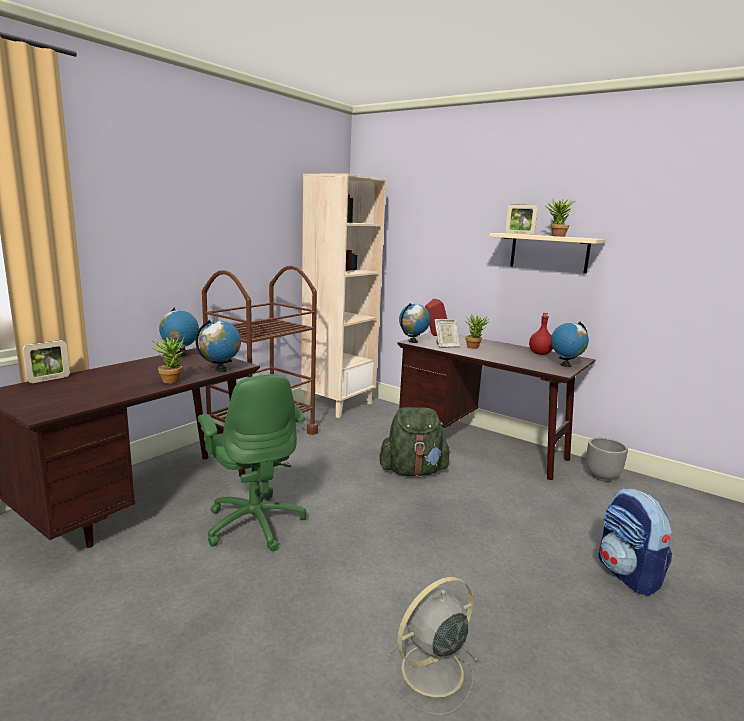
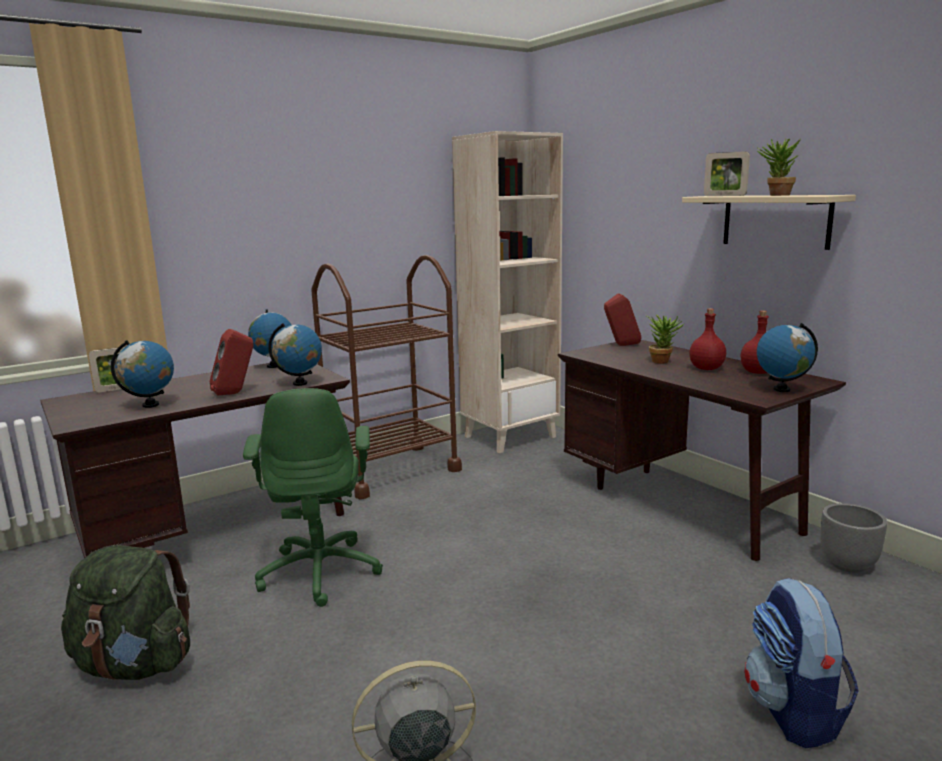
camera: 20 degrees right, 0 degrees up
(171, 380) = (235, 393): potted plant -> red speaker
(413, 341) = (580, 353): globe -> globe (150, 405)
(413, 471) = (555, 529): green backpack -> green backpack (135, 665)
(446, 346) = (621, 360): picture frame -> none
(506, 351) = (706, 368): none -> red bottle

